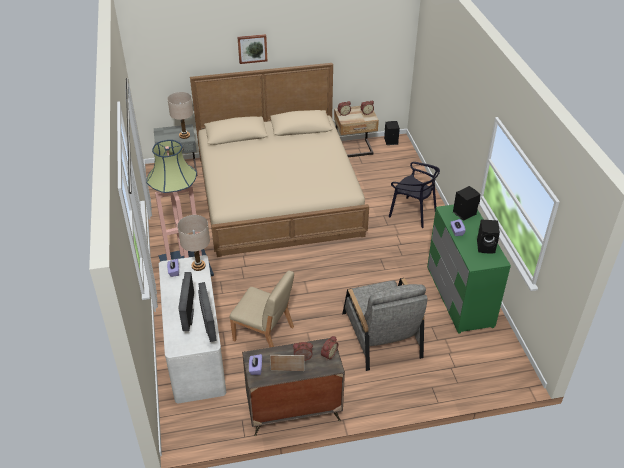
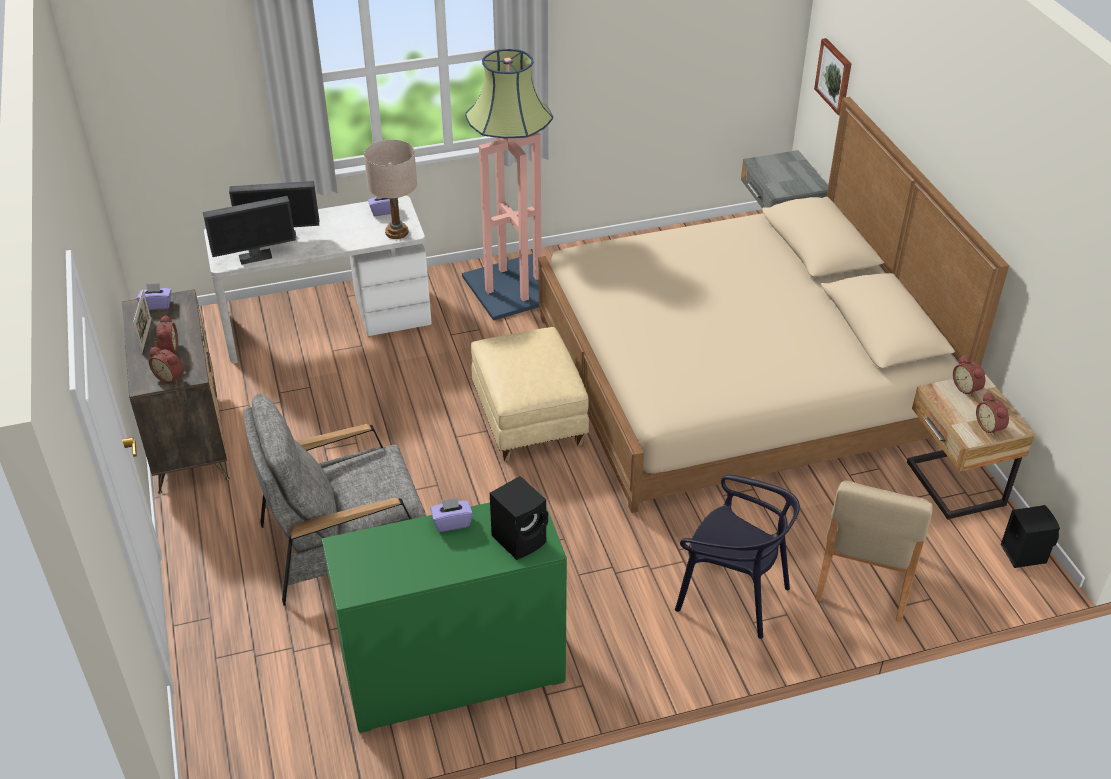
camera: 85 degrees right, 0 degrees up
(184, 135) = (786, 185): beige table lamp -> none
(252, 48) = (930, 119): picture -> picture (834, 76)
(264, 334) = (354, 391): beige chair -> beige chair (864, 577)
(298, 265) = (530, 419): none -> beige ottoman
(412, 213) = (732, 595): black chair -> black chair turned 90 degrees counterclockwise
(486, 247) = (400, 571): black speaker -> none

